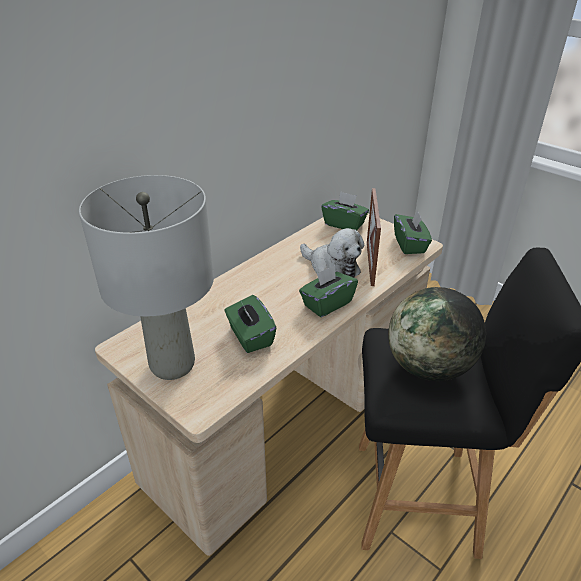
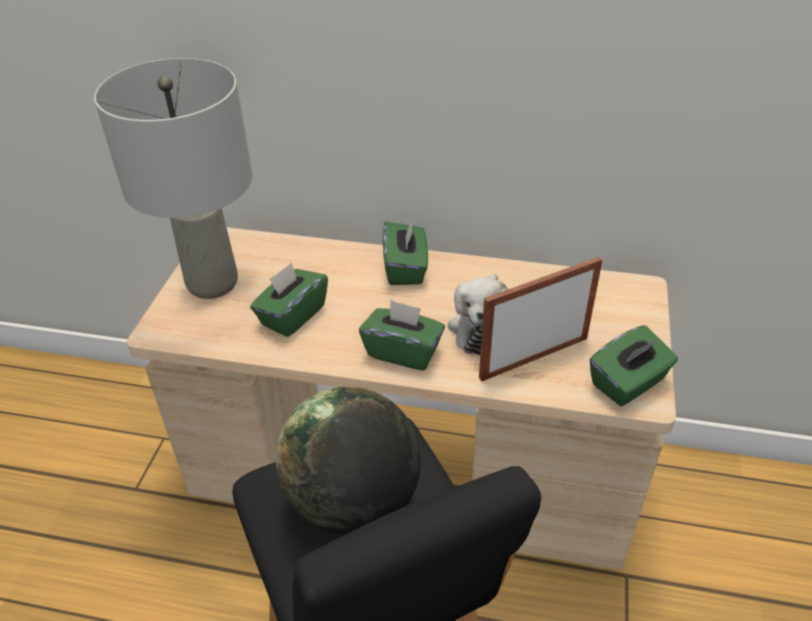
camera: 60 degrees right, 5 degrees up
(344, 224) = (608, 296): green tissue box -> green tissue box (405, 268)

